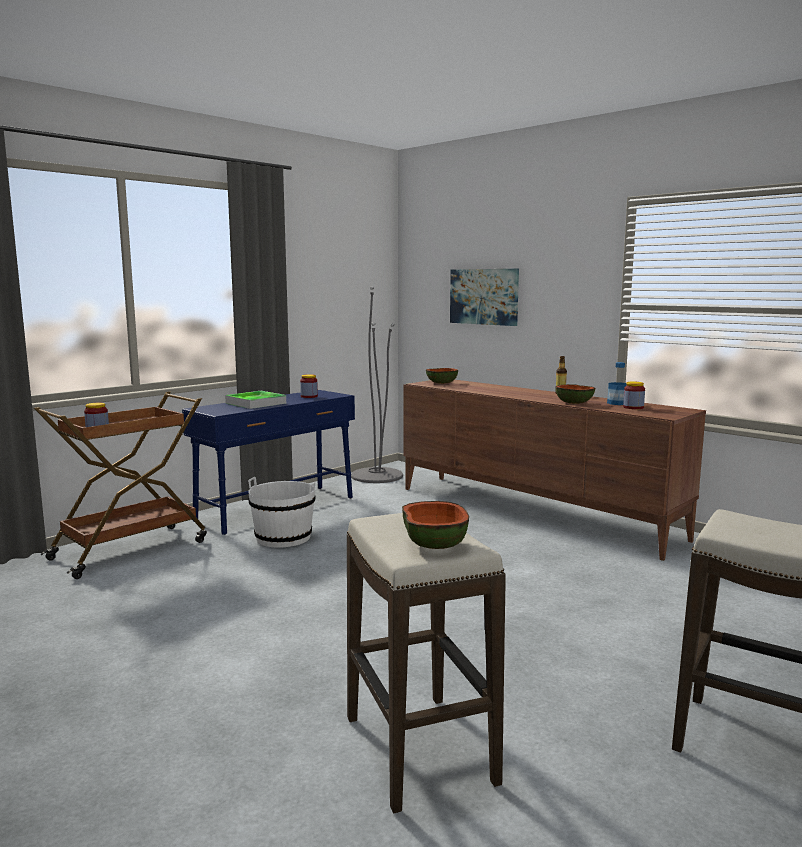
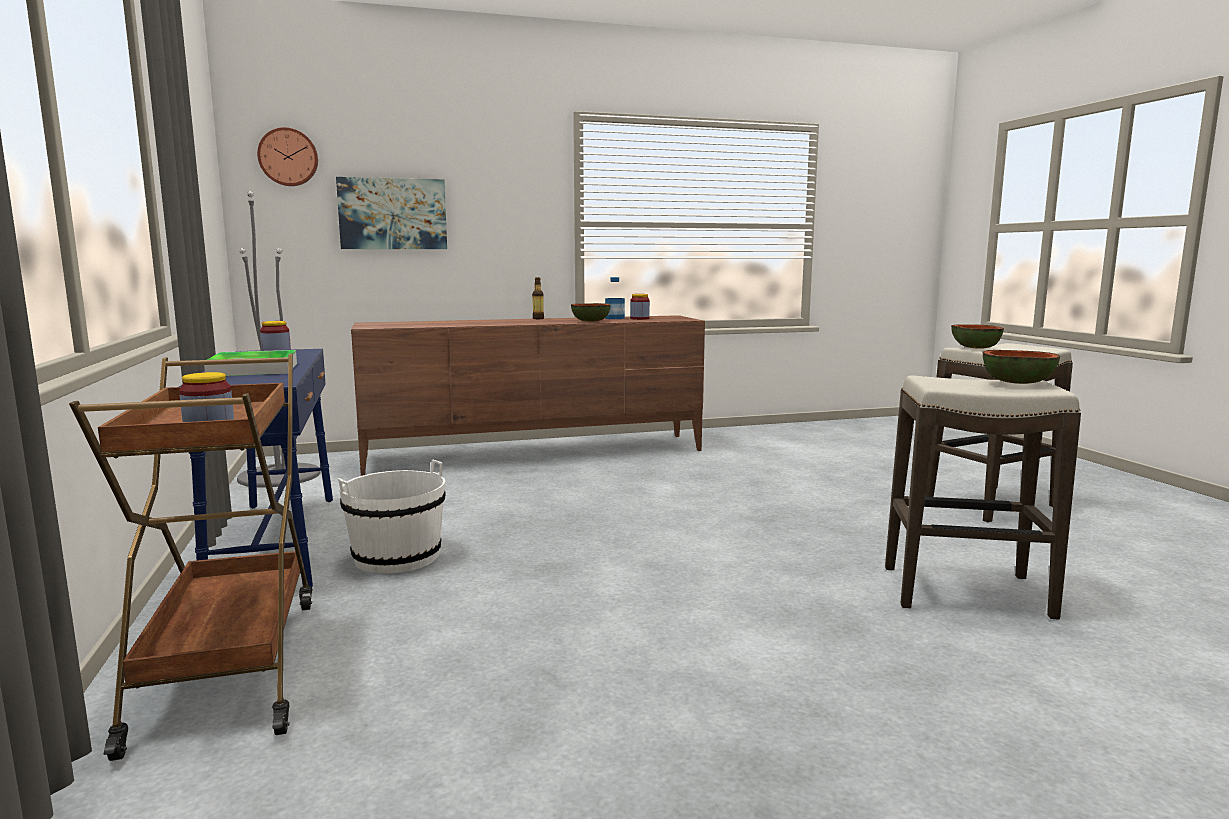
camera: 60 degrees left, 0 degrees up
(429, 256) = (288, 157): none -> wall clock
(441, 383) = (385, 324): bowl -> bowl (974, 348)

